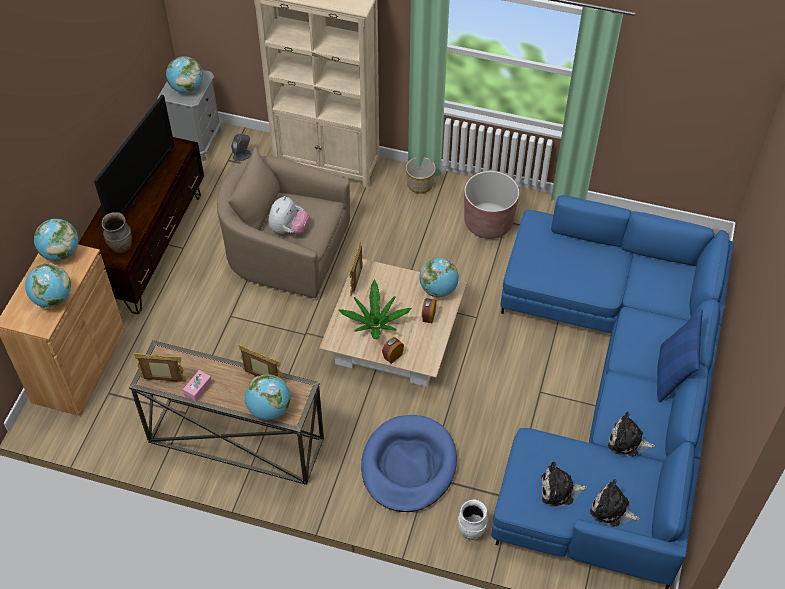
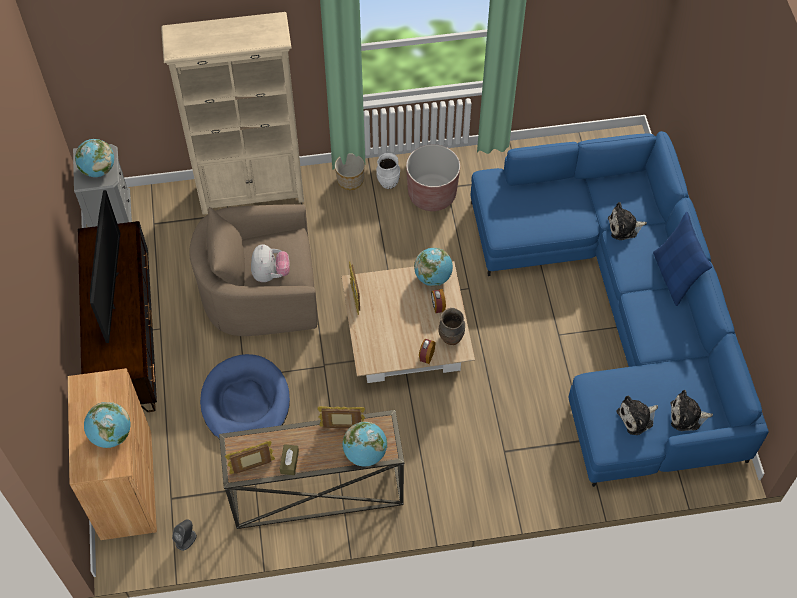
camera: 25 degrees left, 5 degrees up
(61, 253) = (91, 387): globe -> none
(121, 247) = (126, 355): brown vase -> brown vase (451, 338)
(198, 389) = (289, 462): pink tissue box -> brown tissue box
(242, 155) = (165, 213): grey speaker -> grey speaker (186, 539)
(375, 323) = (394, 332): potted plant -> none
(408, 465) = (482, 449): blue dog bed -> blue dog bed (245, 403)
(471, 531) = (566, 483): white vase -> white vase (388, 183)
(627, 441) = (669, 351): plush toy -> plush toy (624, 227)

